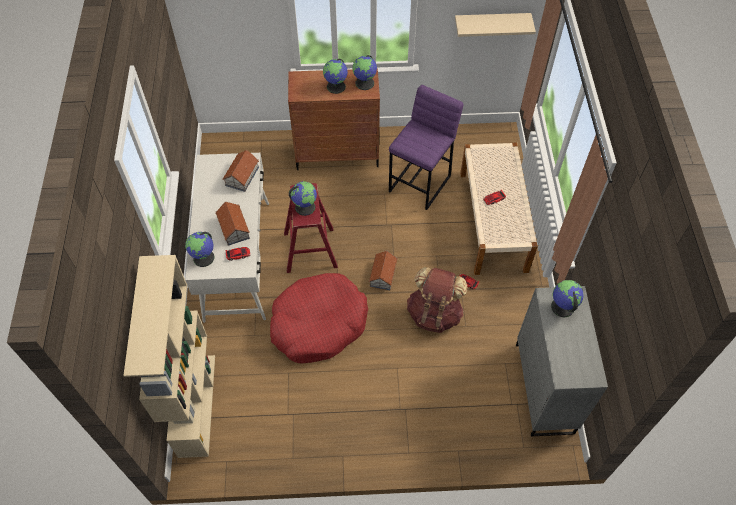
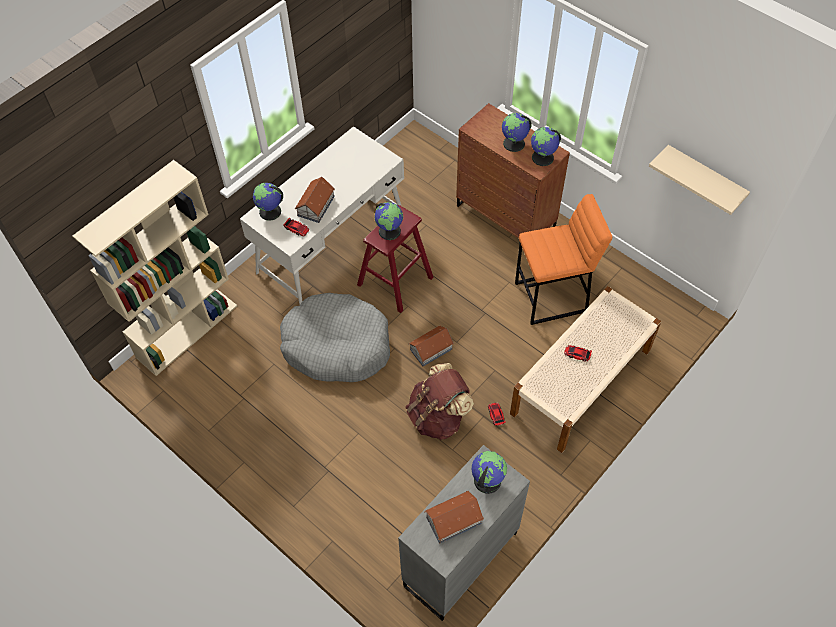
camera: 45 degrees right, 0 degrees up
(242, 176) = (368, 168): toy house -> toy house (454, 520)
(318, 324) = (337, 345): red dog bed -> grey dog bed
(420, 182) = (552, 297): purple stool -> orange stool

